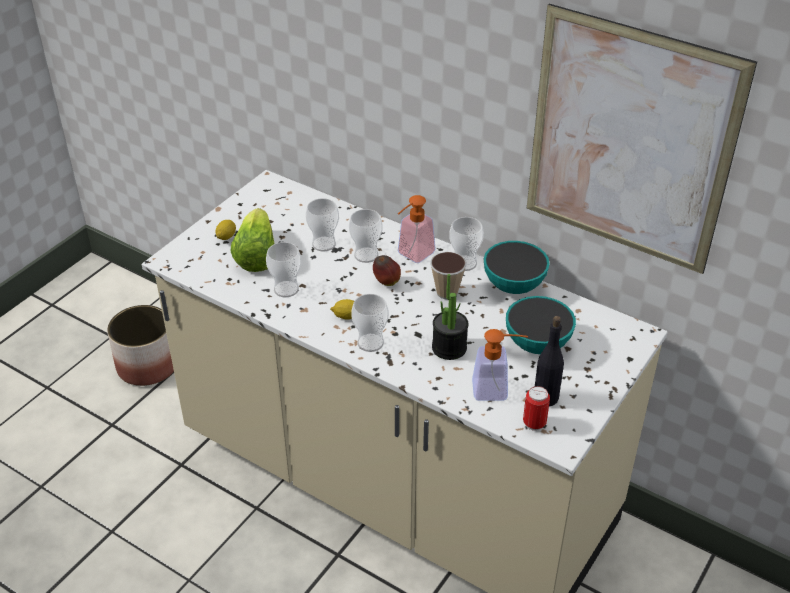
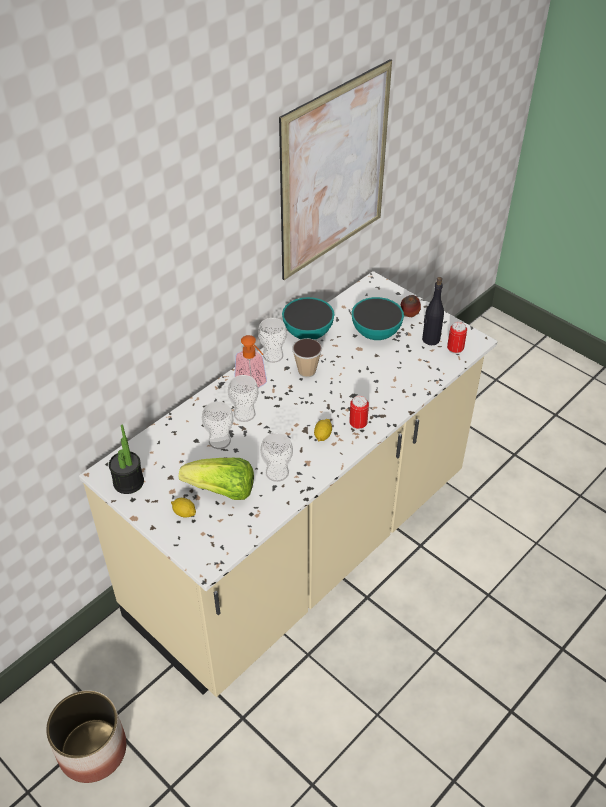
camera: 80 degrees left, 5 degrees up
(370, 343) = (358, 424): cup -> can
(386, 282) = (285, 405): apple -> apple (409, 315)
(449, 348) = (372, 380): potted plant -> potted plant (128, 482)
(497, 390) = (420, 362): soap dispenser -> none

